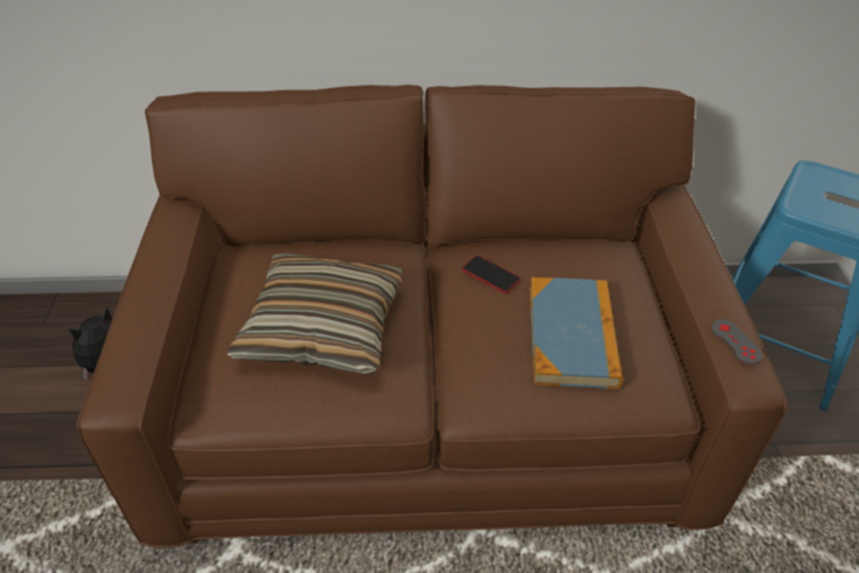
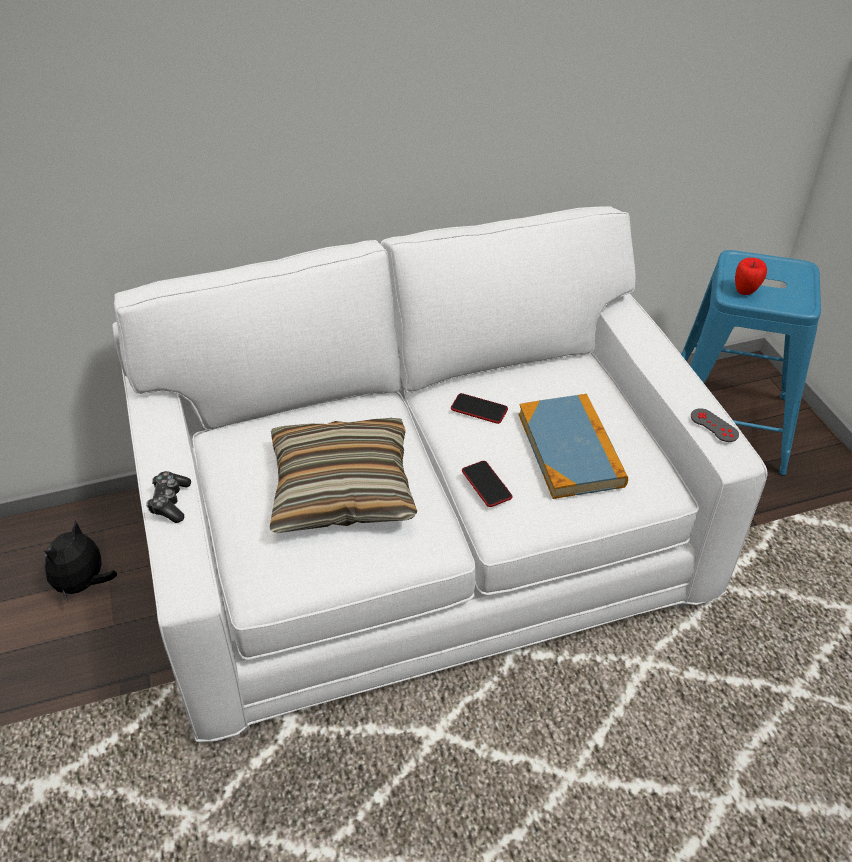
camera: 15 degrees left, 0 degrees up
(141, 305) = (170, 502): none -> game controller
(429, 398) = (425, 543): brown sofa -> white sofa
(470, 354) = (486, 484): none -> phone
(814, 205) = (745, 292): none -> apple

